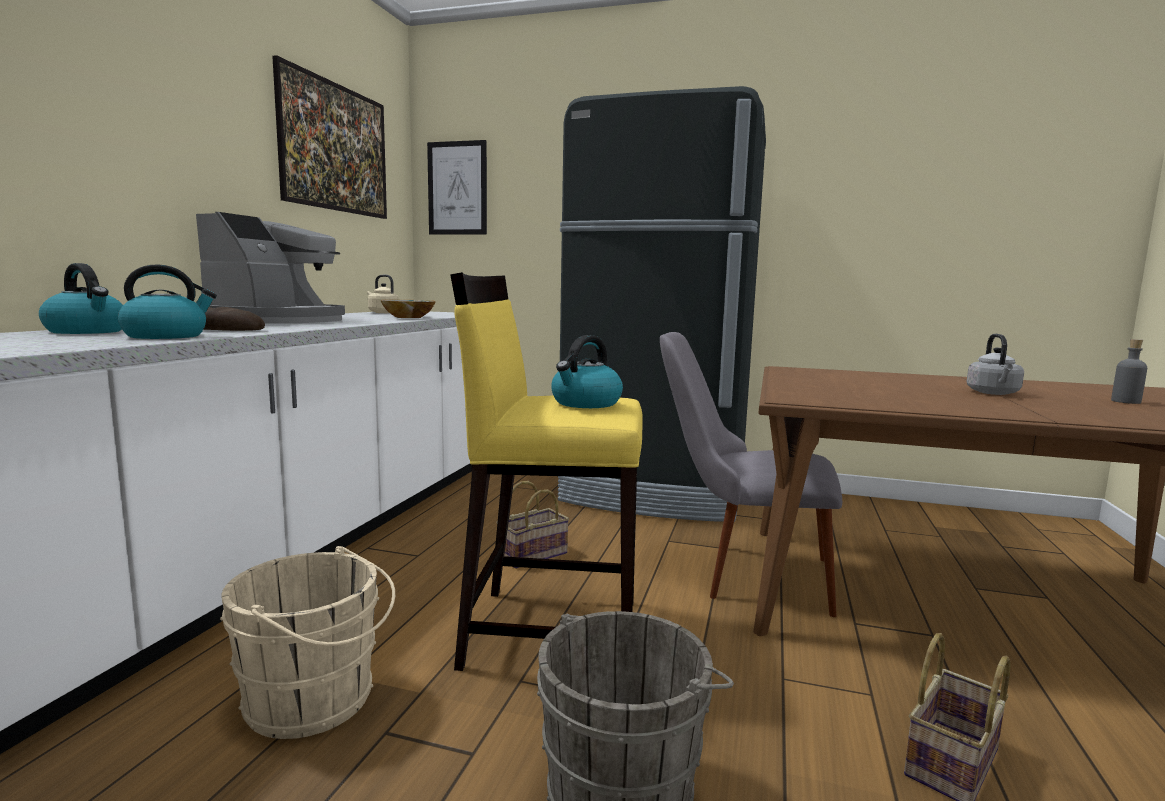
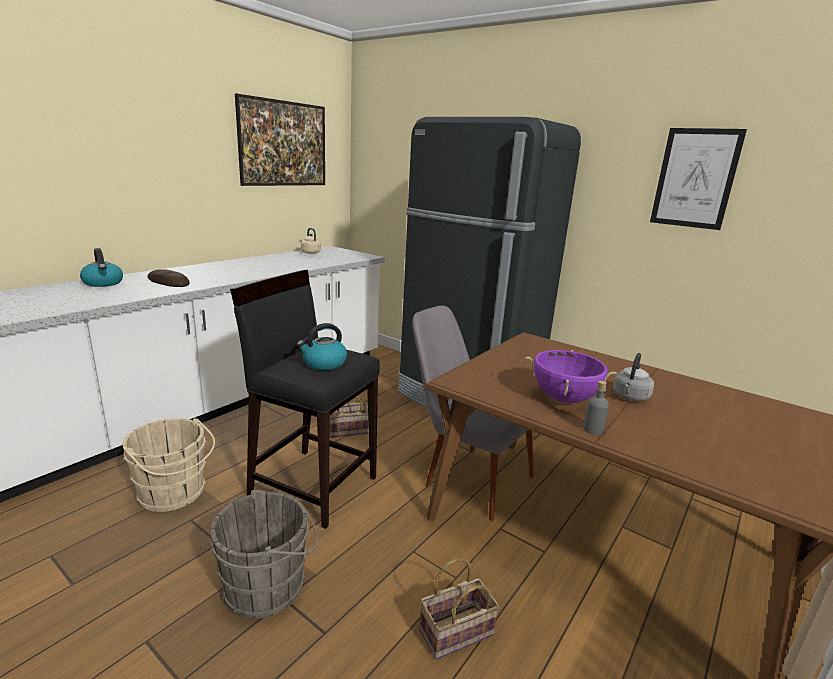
camera: 20 degrees right, 10 degrees up
(167, 336) = (128, 294): kettle -> none
(279, 320) = (224, 267): coffee machine -> none
(409, 317) = (310, 264): bowl -> none
(457, 188) = (376, 162): picture -> picture (695, 178)
(550, 631) = (313, 484): yellow stool -> black stool
(938, 399) = (563, 398): none -> purple cooking pot
(1125, 401) = (725, 427): grey bottle -> grey bottle (592, 429)

